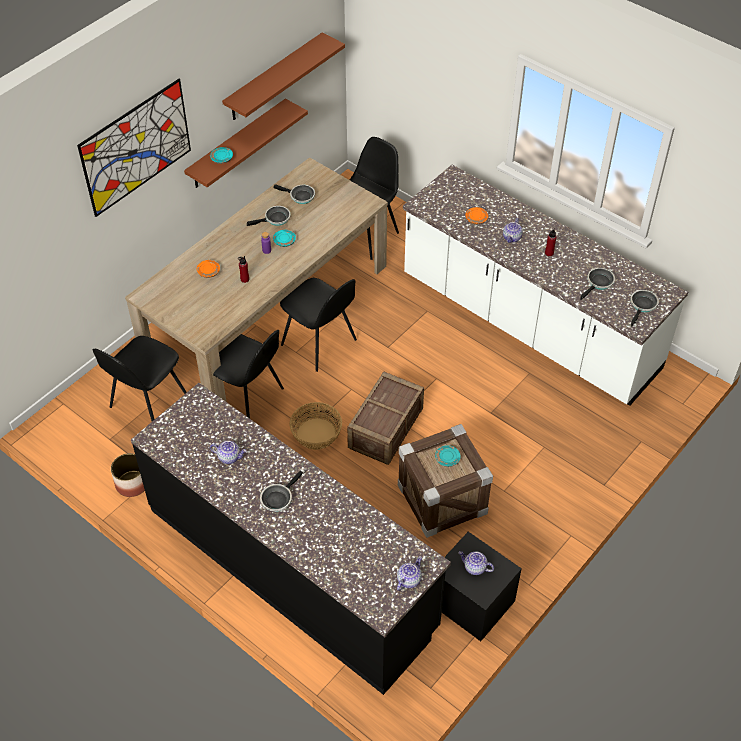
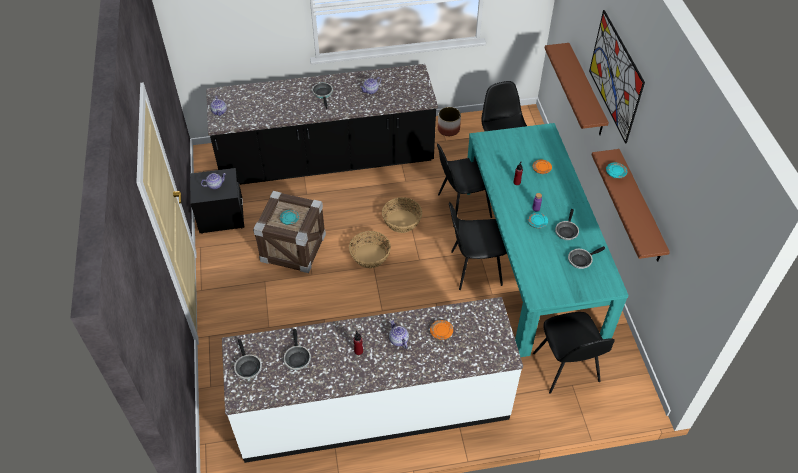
camera: 130 degrees right, 0 degrees up
(267, 311) = (531, 258): beige dining table -> turquoise dining table
(274, 77) = (673, 219): brown shelf -> brown shelf (585, 90)
(386, 429) = (369, 256): crate -> basket

